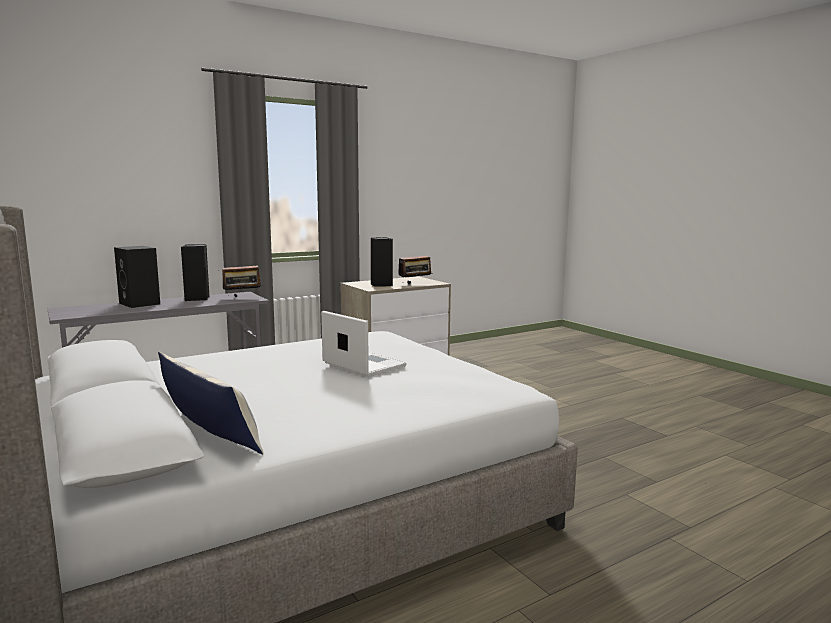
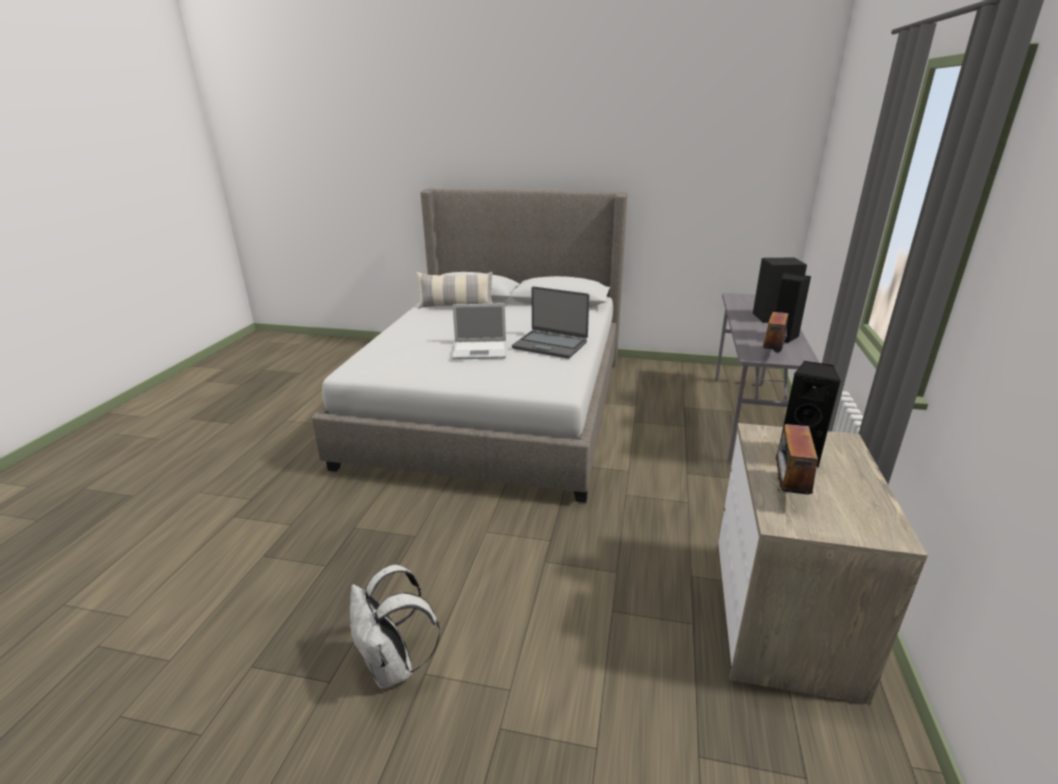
camera: 135 degrees right, 15 degrees up
(295, 352) = (550, 345): none -> laptop
(585, 410) = (393, 667): none -> white backpack

